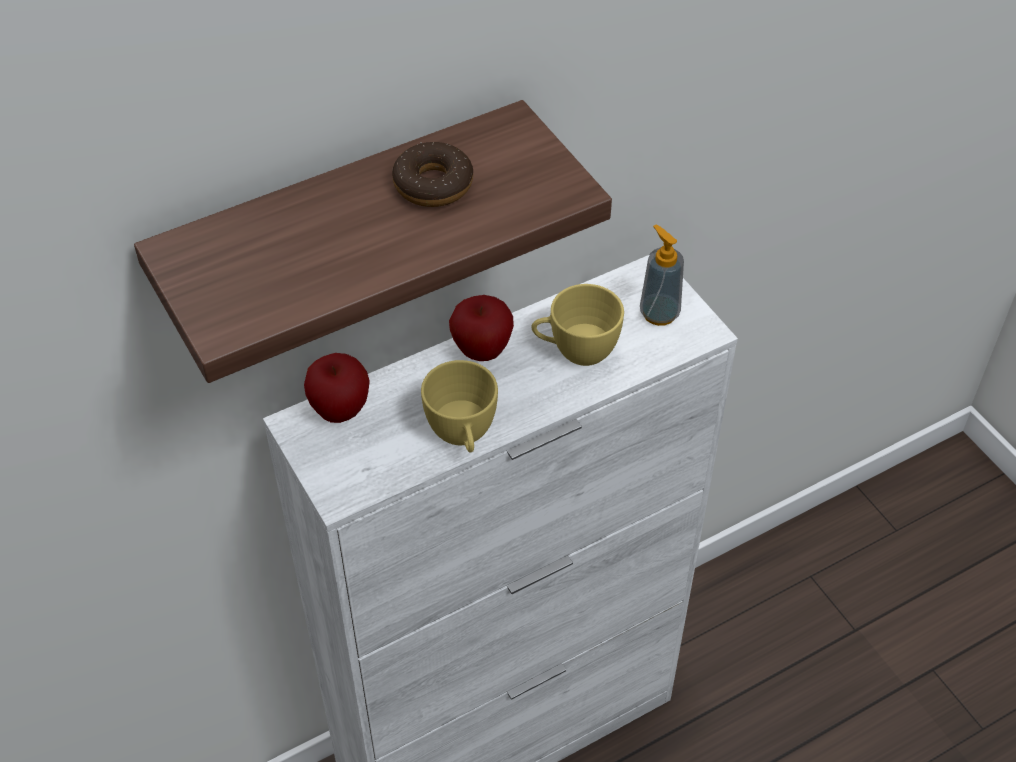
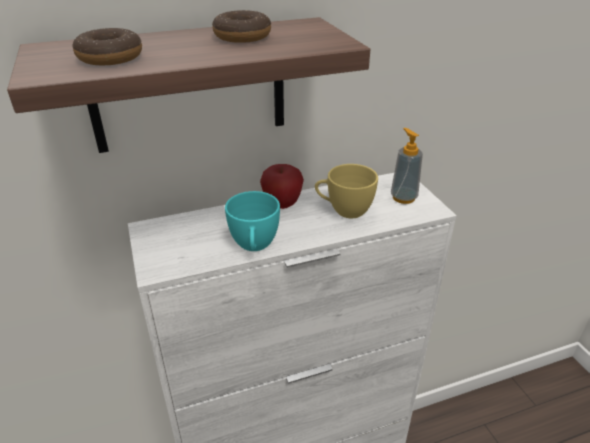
camera: 10 degrees right, 15 degrees down
(284, 270) = (110, 57): none -> donut
(340, 411) = (178, 224): apple -> none
(463, 436) = (254, 246): yellow cup -> turquoise cup

